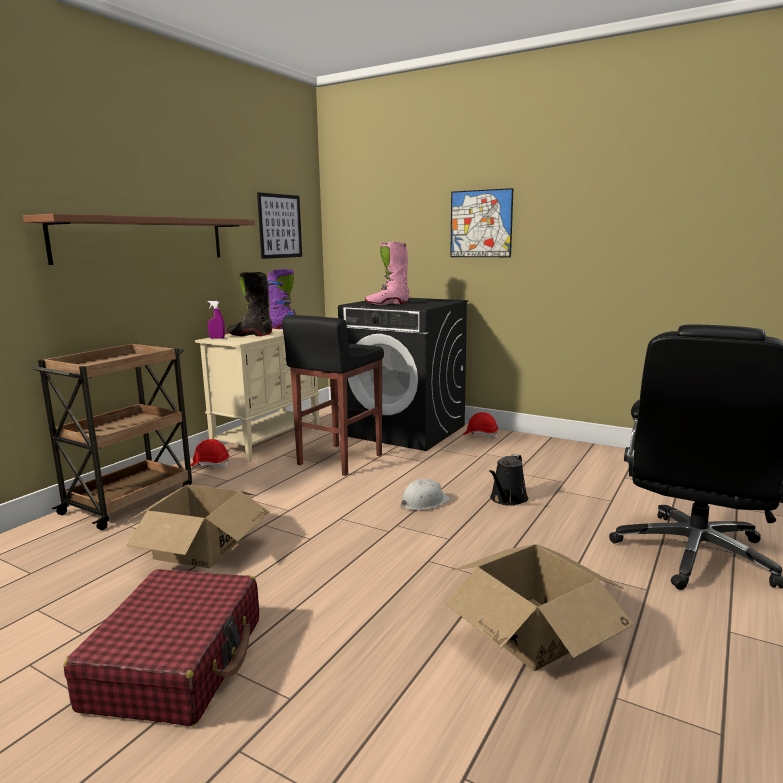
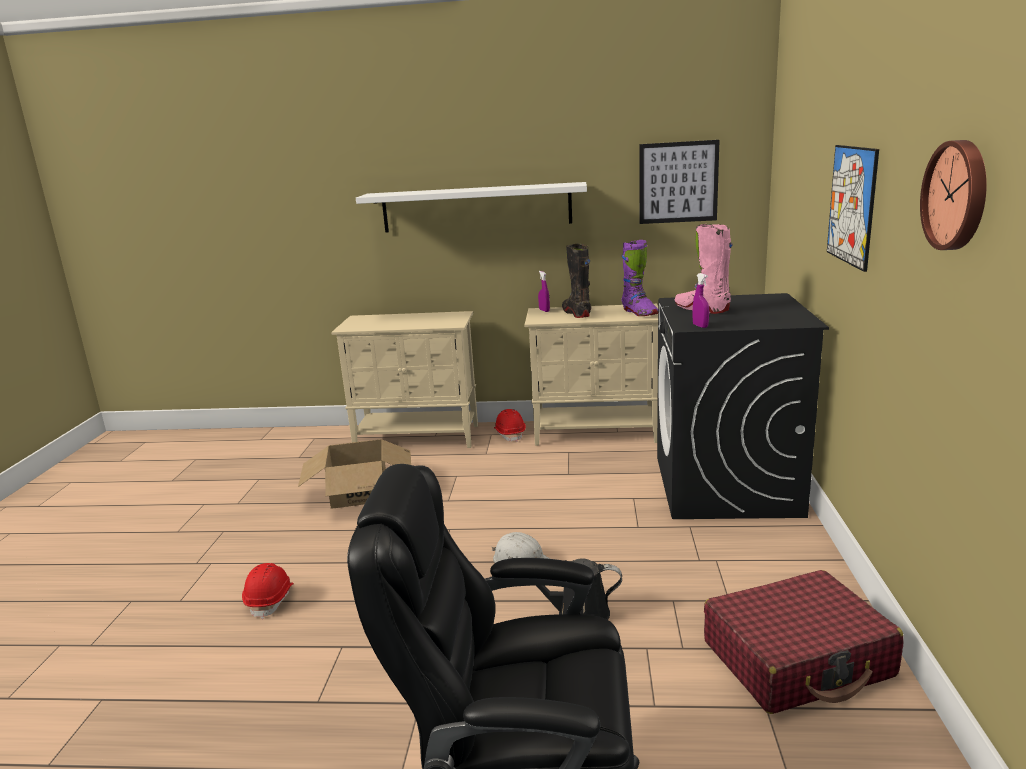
camera: 65 degrees right, 5 degrees up
(130, 500) = (418, 437): brown cart -> beige cabinet
(143, 239) = (476, 207): brown shelf -> white shelf
(177, 662) = (212, 546): red suitcase -> red suitcase (797, 659)
(338, 460) = (586, 481): black stool -> none
(423, 307) = (700, 326): none -> purple spray bottle
(480, 435) = (784, 539): red hard hat -> red hard hat (270, 600)
(534, 632) = (286, 696): cardboard box -> none
(609, 200) = (958, 195): none -> wall clock

